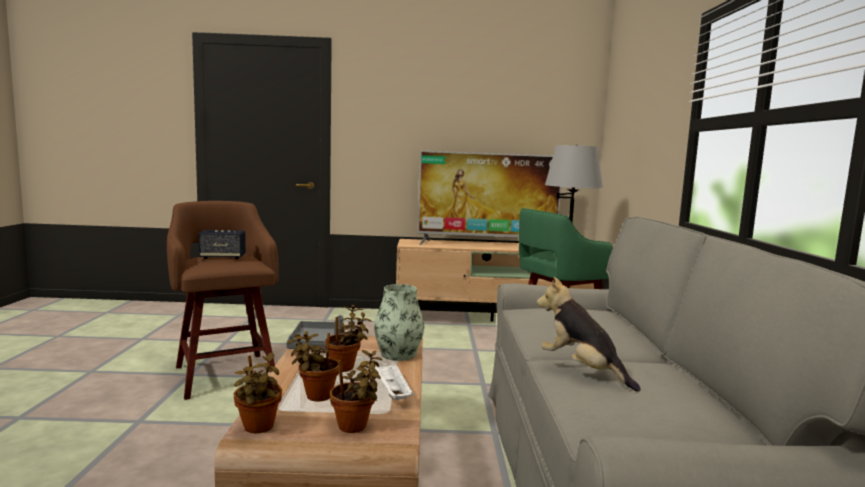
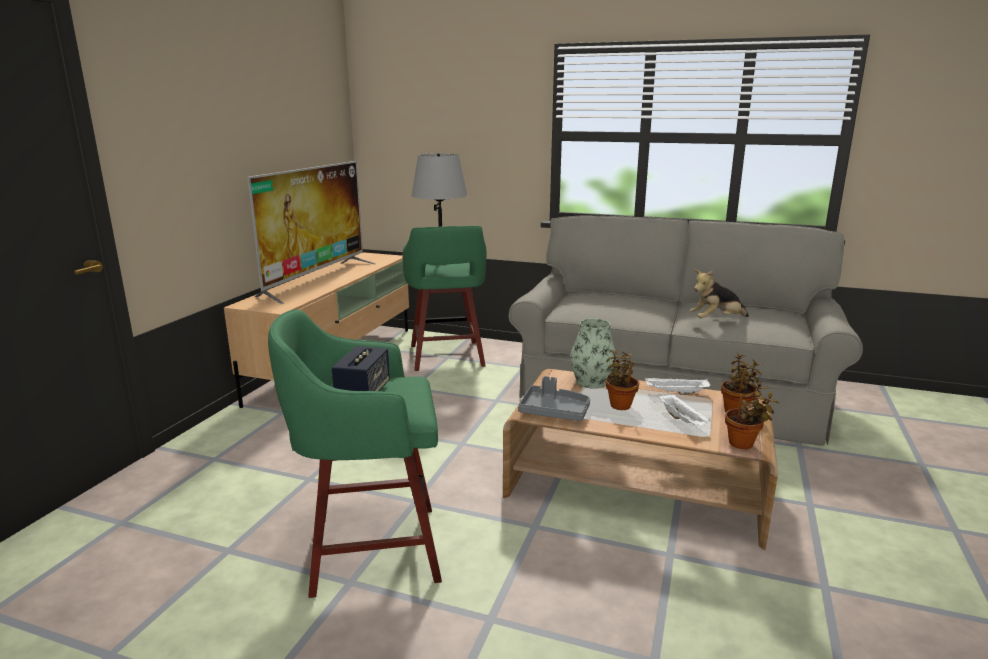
camera: 70 degrees left, 10 degrees up
(225, 373) = (370, 549): brown stool -> green stool
(315, 396) = (682, 420): potted plant -> white tray

